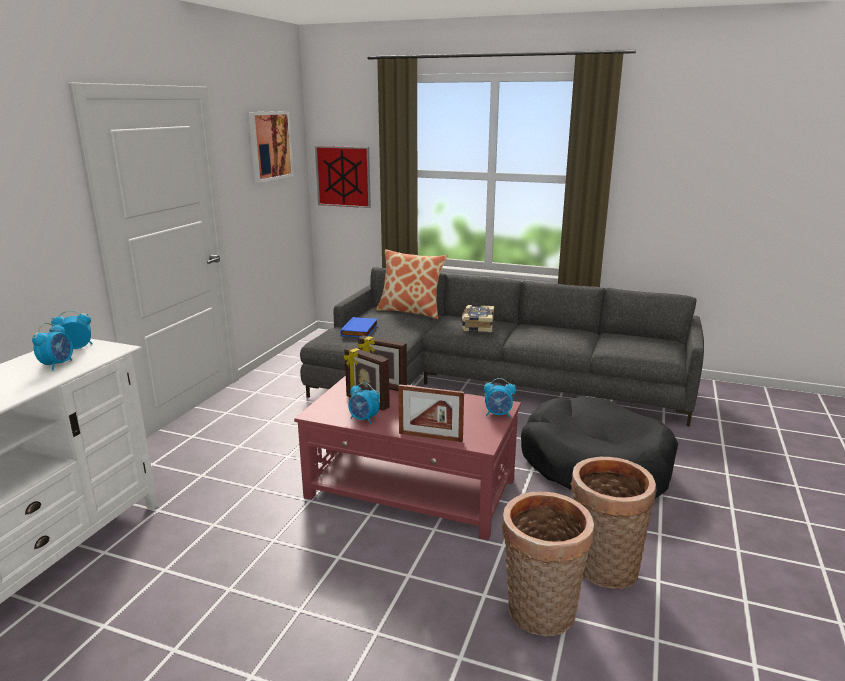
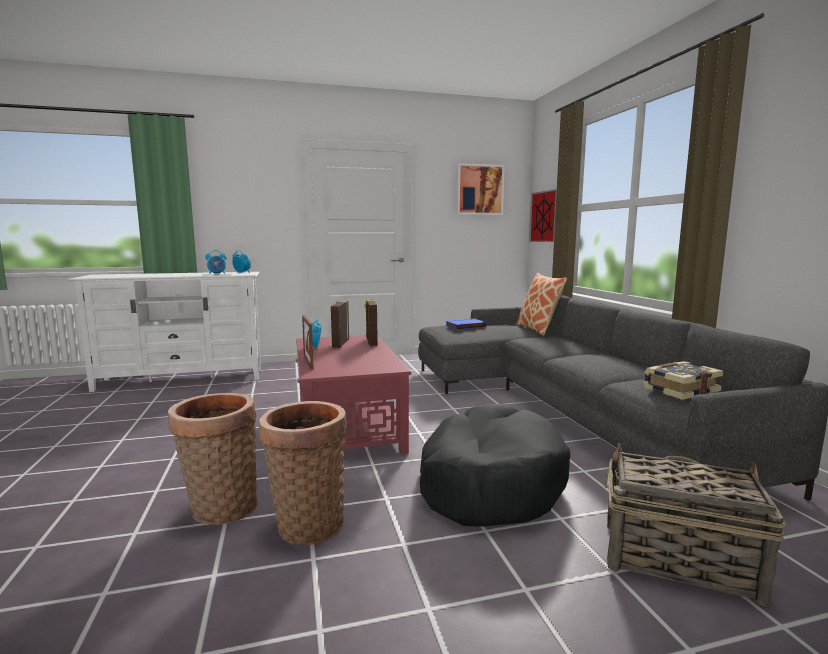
camera: 55 degrees right, 10 degrees down
(477, 325) = (553, 342): book -> book (679, 390)
(498, 414) = (373, 369): alarm clock -> none
(725, 451) = (676, 560): none -> basket

